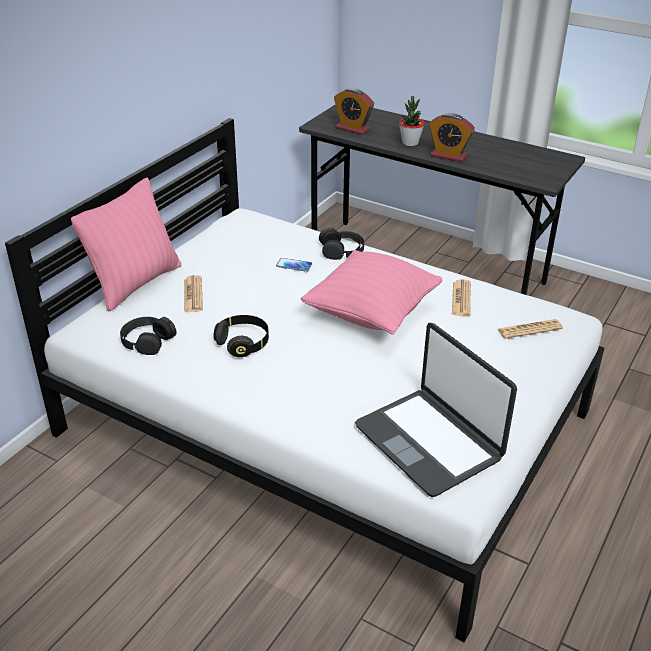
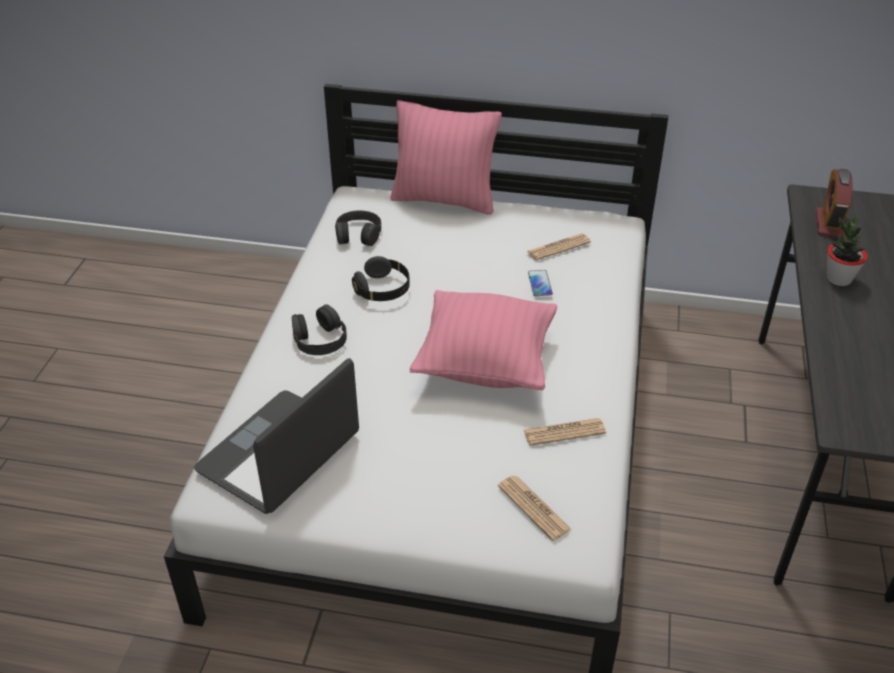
camera: 70 degrees right, 5 degrees up
(193, 294) = (447, 237): newspaper -> newspaper (558, 247)
(342, 250) = (602, 311): black headphones -> black headphones (319, 339)
(448, 156) = (834, 320): alarm clock -> none

